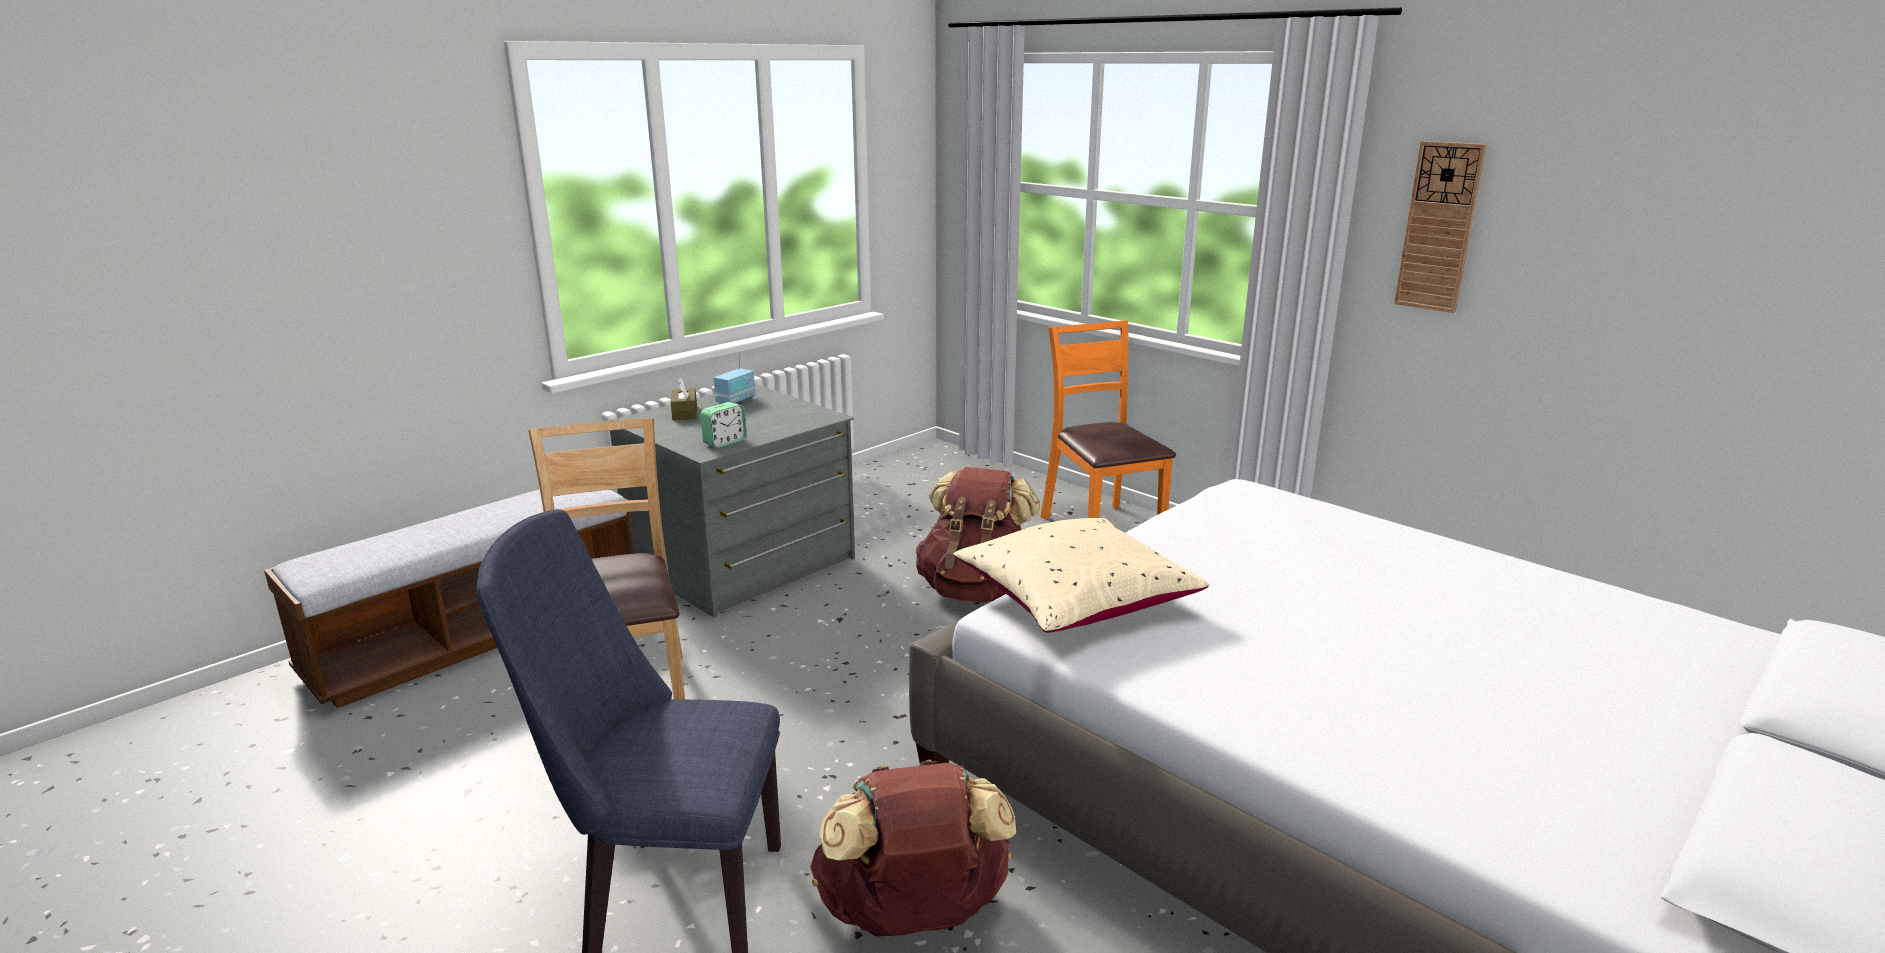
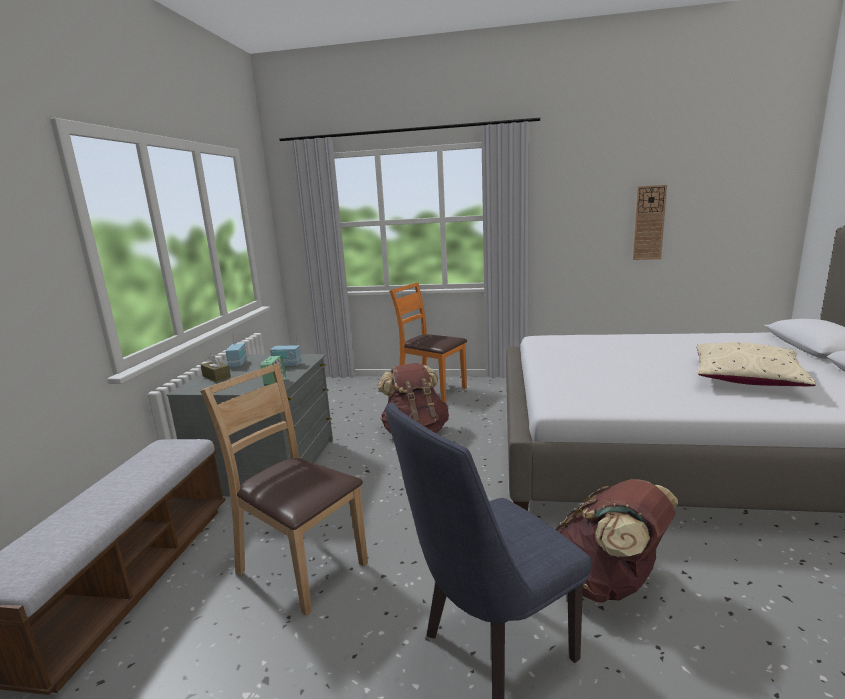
camera: 35 degrees left, 5 degrees down
(781, 420) = (287, 365): none -> radio
(1076, 599) = (569, 392): beige pillow -> beige pillow (746, 379)
(1439, 227) = (564, 212): wall clock -> wall clock (649, 223)

